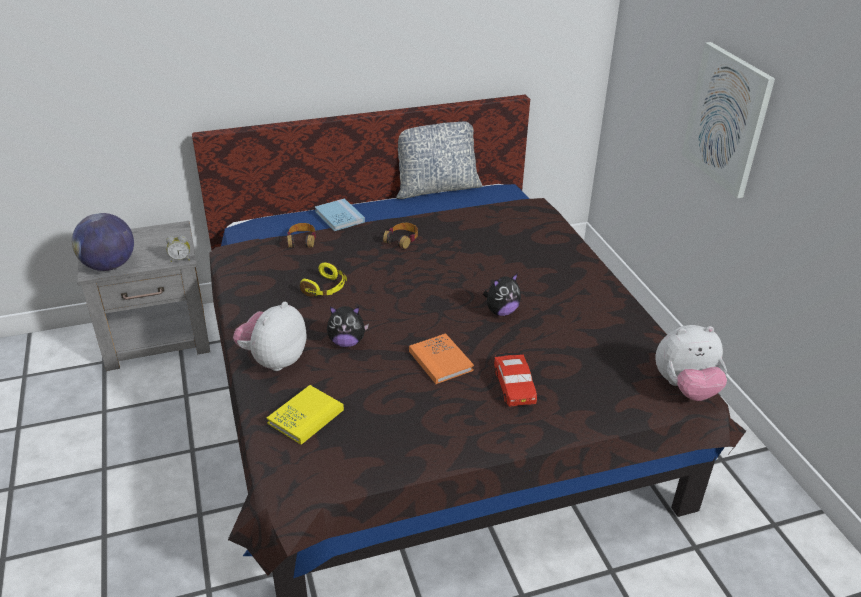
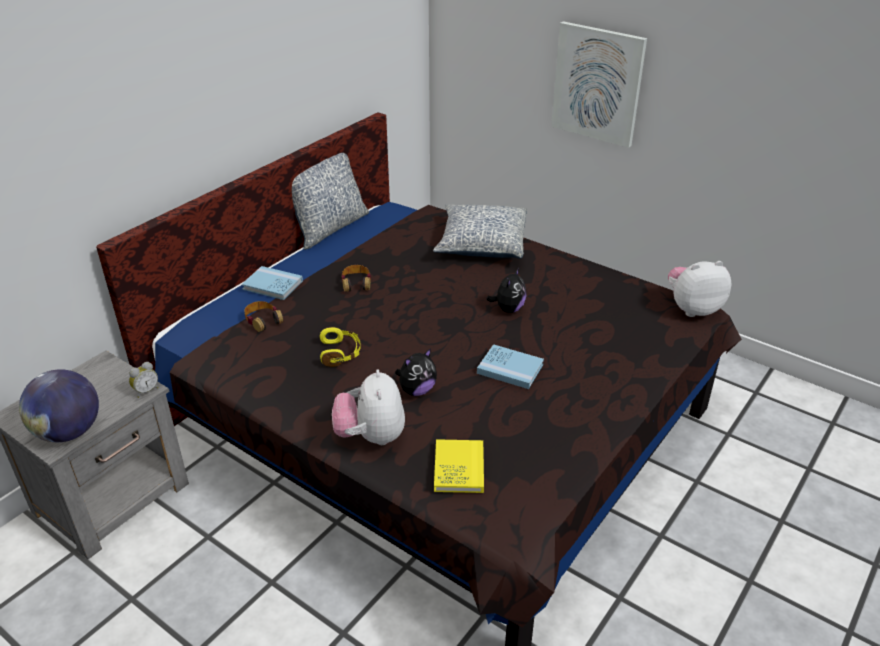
camera: 35 degrees left, 0 degrees up
(440, 361) = (510, 369): orange book -> blue book
(514, 386) = (586, 361): red toy car -> none
(547, 247) = (481, 243): none -> pillow
(685, 388) = (692, 308): plush toy -> plush toy turned 150 degrees counterclockwise

